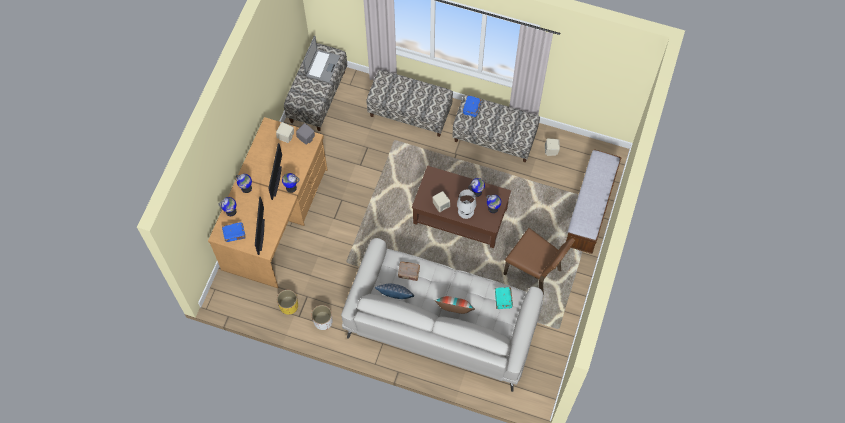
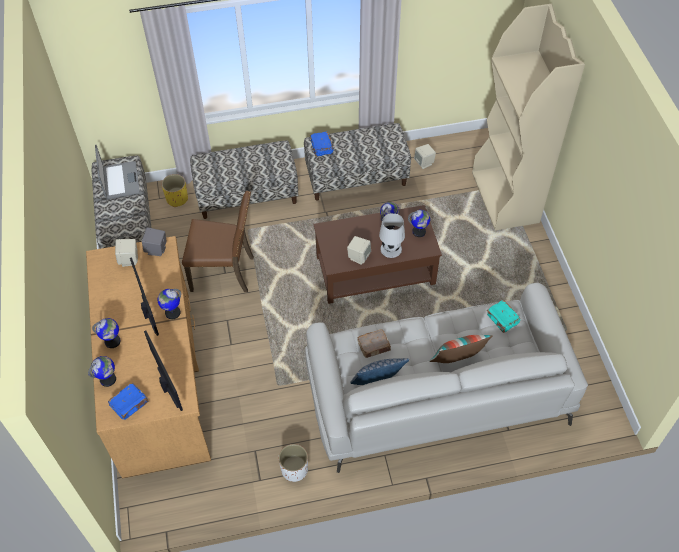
camera: 30 degrees left, 10 degrees down
(289, 306) = (239, 475): yellow planter -> yellow planter (177, 199)
(534, 272) = (496, 286): brown chair -> brown chair (224, 272)
(590, 209) = (505, 198): bench -> beige bookcase

